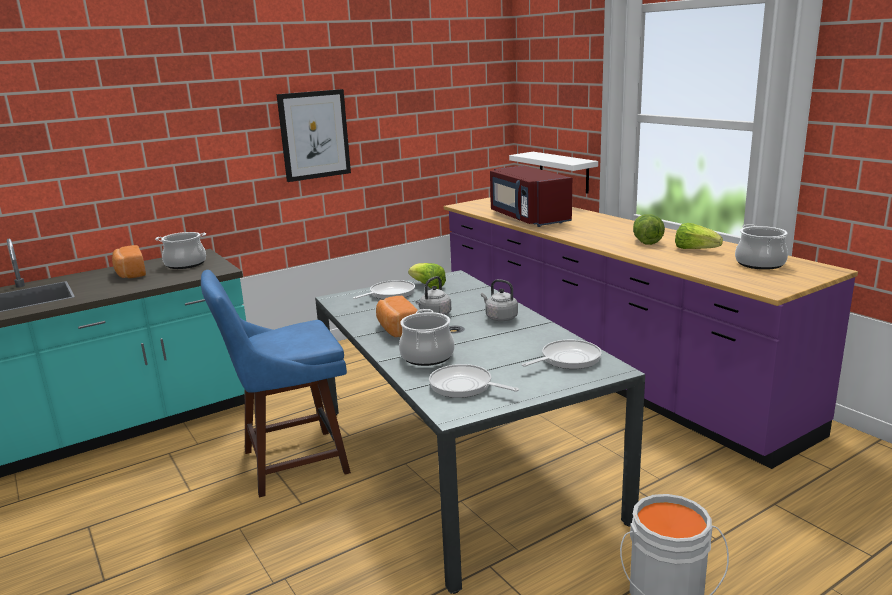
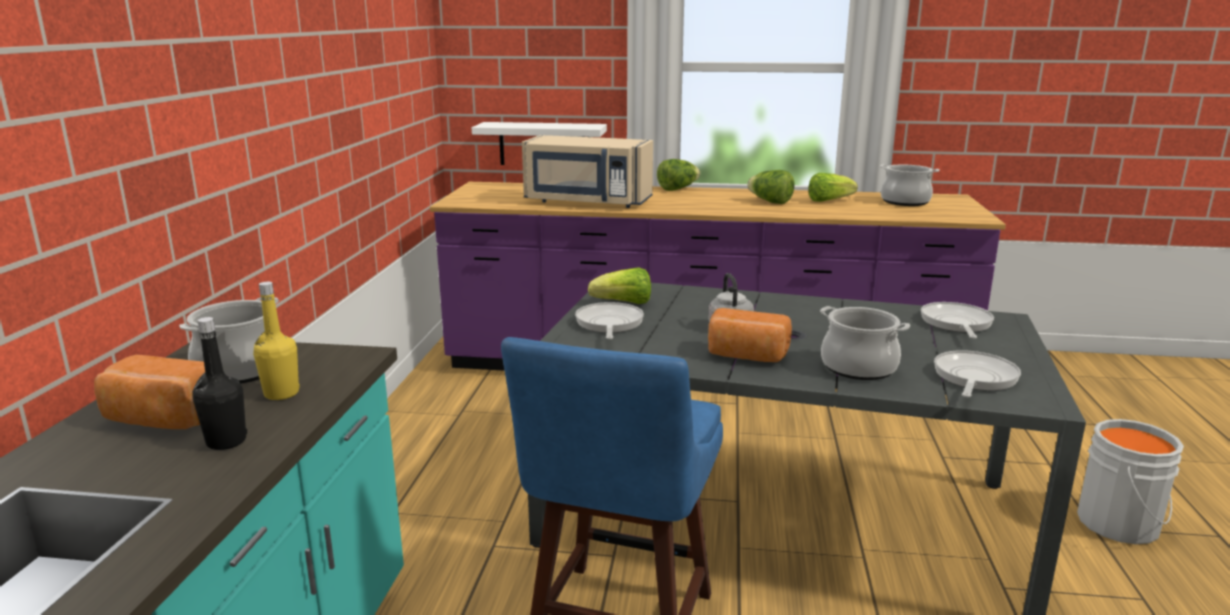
camera: 50 degrees left, 0 degrees up
(122, 285) = (226, 442): none -> black bottle
(171, 276) = (281, 393): none -> yellow bottle
(314, 135) = (289, 100): picture -> none
(464, 386) = (973, 378): frying pan -> frying pan turned 135 degrees clockwise
(500, 318) = (794, 310): grey kettle -> none
(528, 218) = (587, 202): red microwave -> beige microwave
(616, 220) = (677, 189): none -> lettuce

